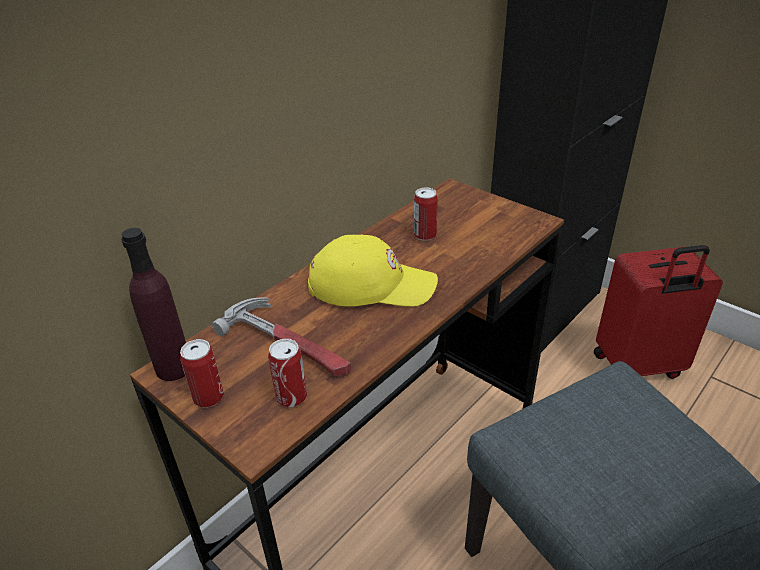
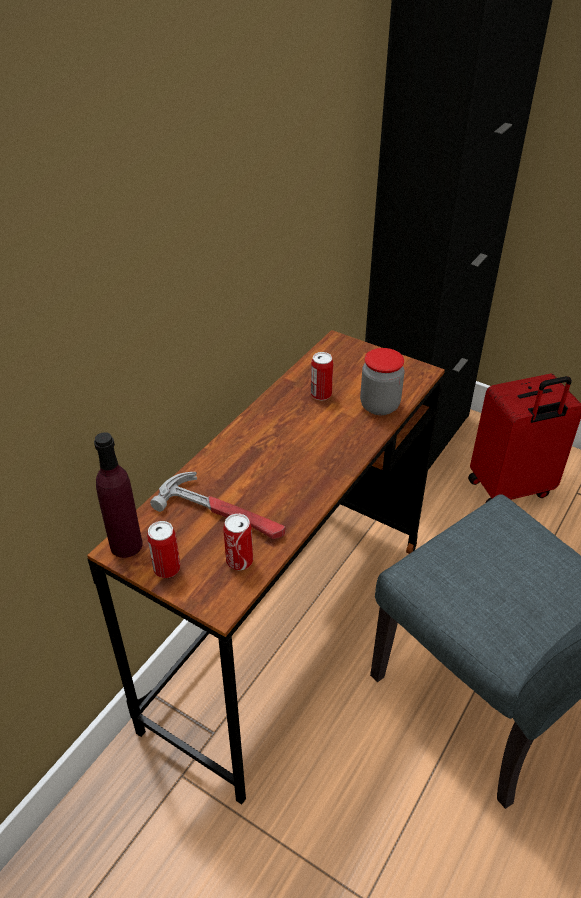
camera: 10 degrees left, 5 degrees up
(372, 284) = (283, 449): yellow cap -> none
(486, 249) = (379, 406): none -> jar

